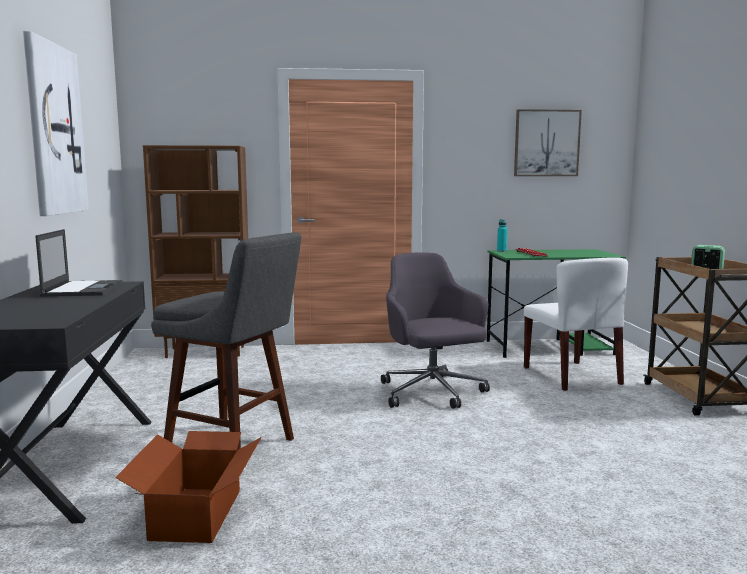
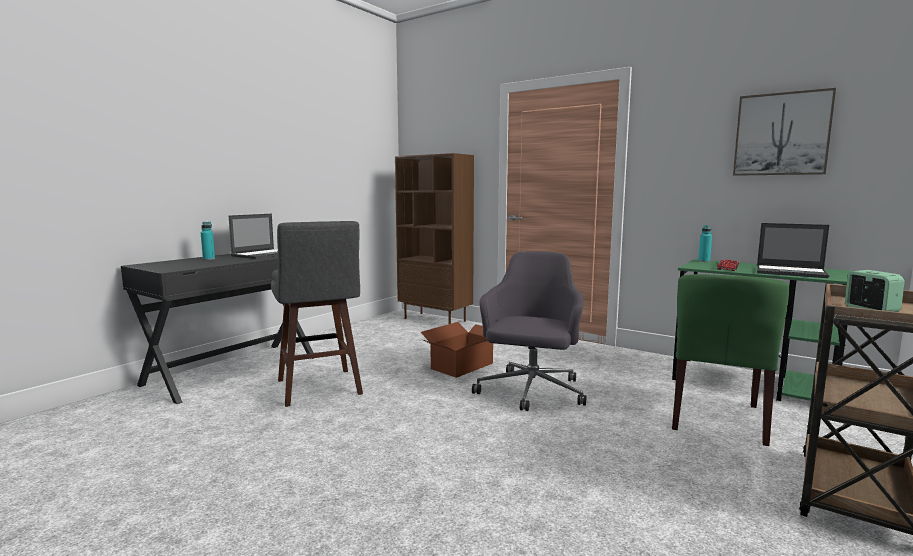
camera: 40 degrees right, 0 degrees up
(27, 304) = (208, 259): none -> turquoise bottle
(54, 130) = (299, 146): picture -> none
(198, 514) = (223, 421): cardboard box -> cardboard box (463, 366)
(572, 375) = (717, 418): white chair -> green chair
(576, 253) = (791, 272): none -> laptop

